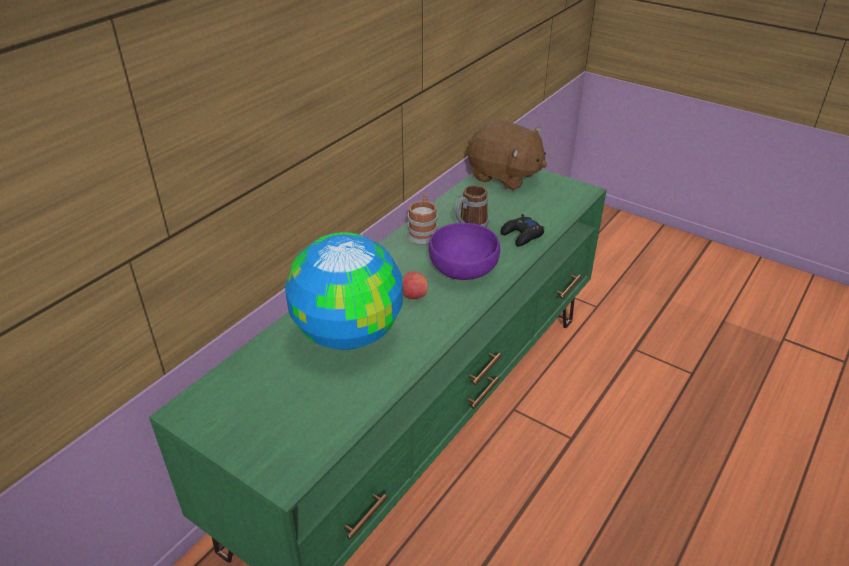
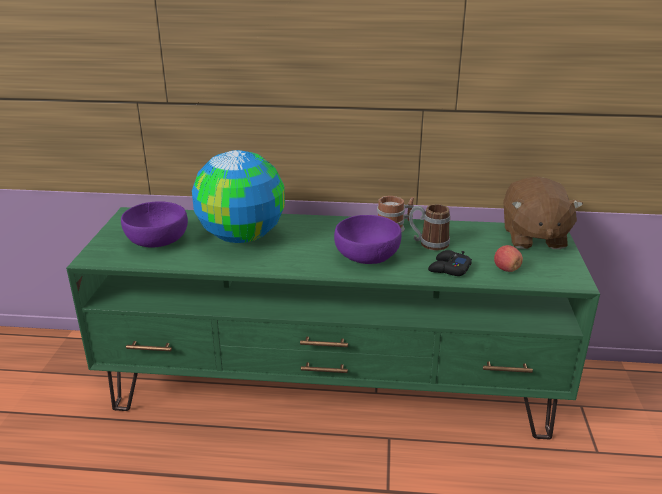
camera: 60 degrees right, 10 degrees down
(291, 405) = (156, 241): none -> purple bowl
(414, 295) = (309, 247): apple -> apple (506, 269)

